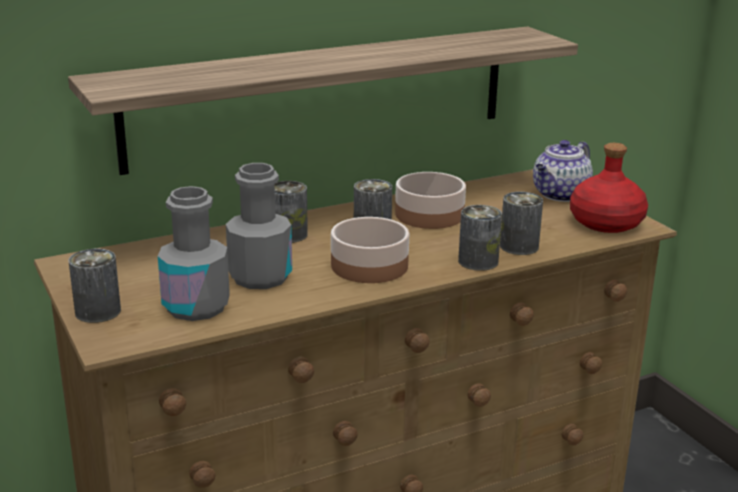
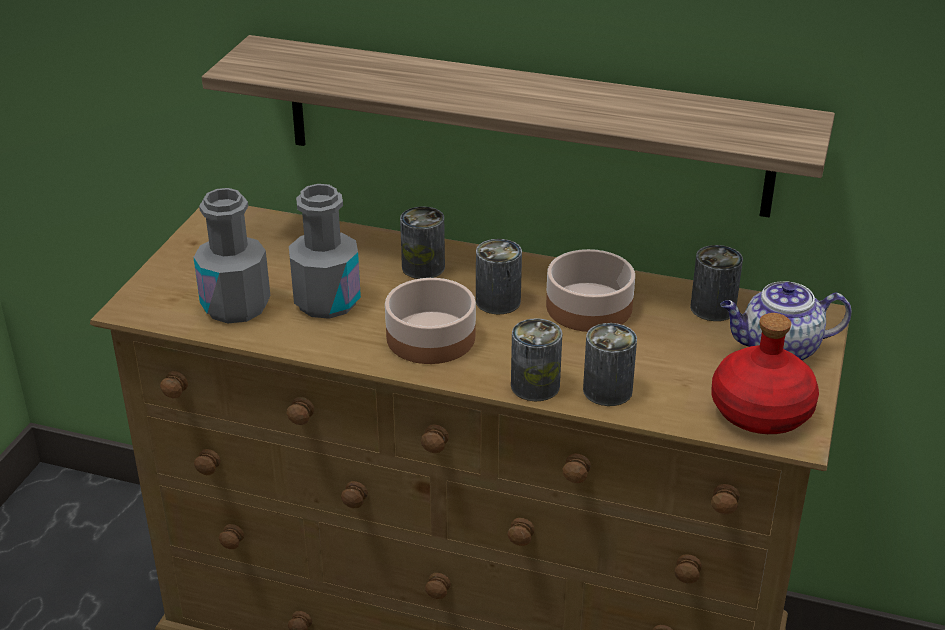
camera: 45 degrees right, 10 degrees up
(98, 311) = (168, 274): can -> can (713, 308)

